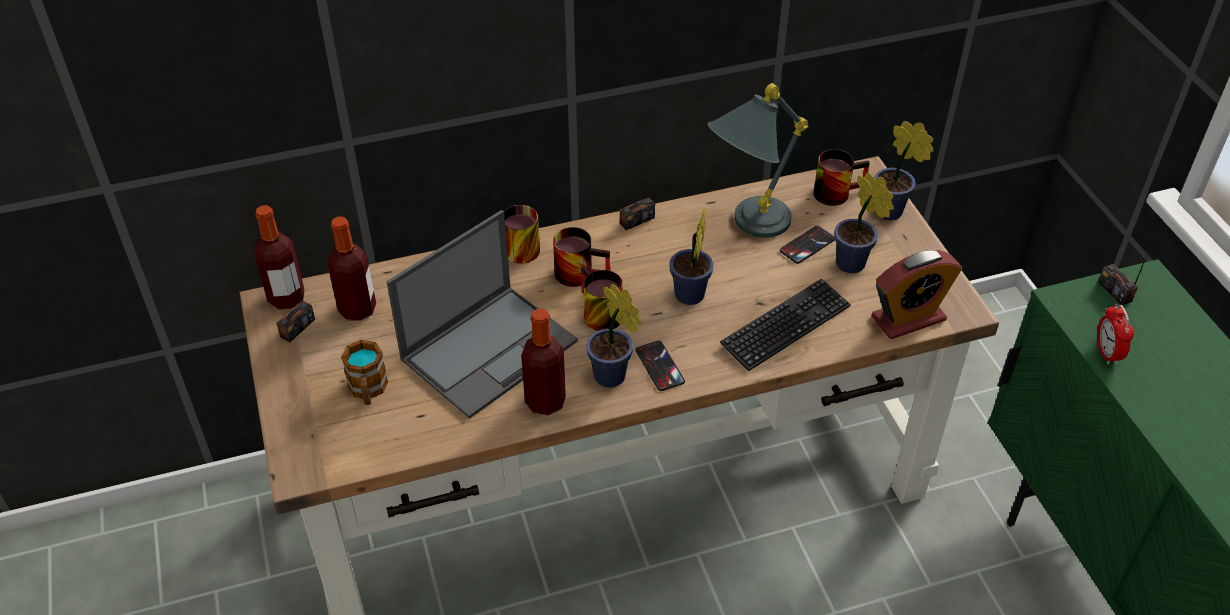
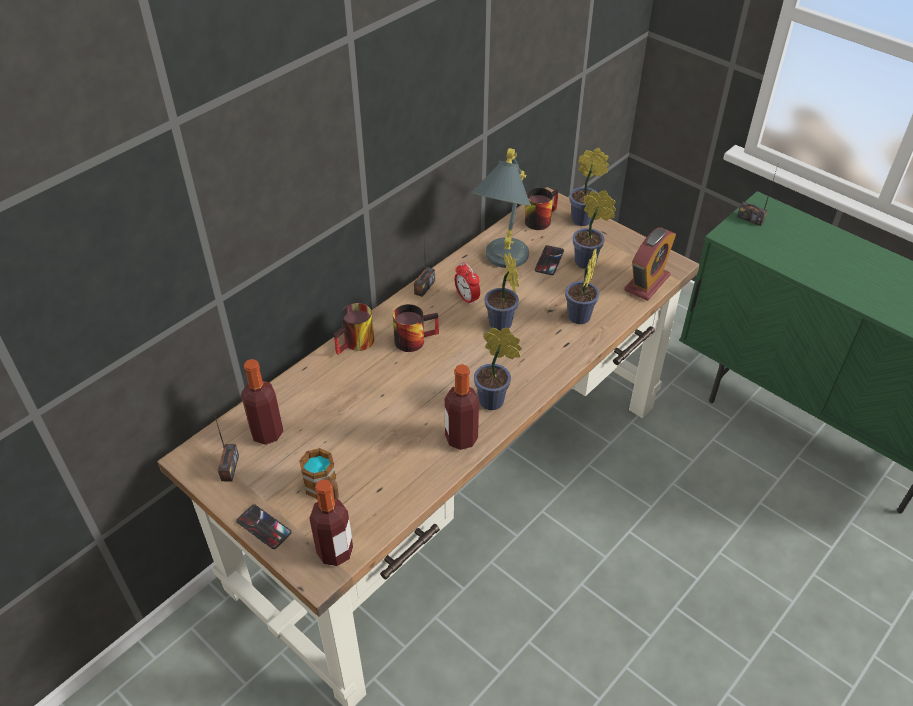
camera: 30 degrees left, 0 degrees up
(286, 298) = (202, 449): bottle -> bottle (335, 552)
(490, 349) = (392, 419): laptop -> none
(596, 314) = (448, 362): mug -> none
(659, 366) = (519, 380): phone -> phone (263, 527)
(785, 326) = (578, 319): keyboard -> potted plant
(1107, 353) = (775, 258): alarm clock -> alarm clock (467, 298)

